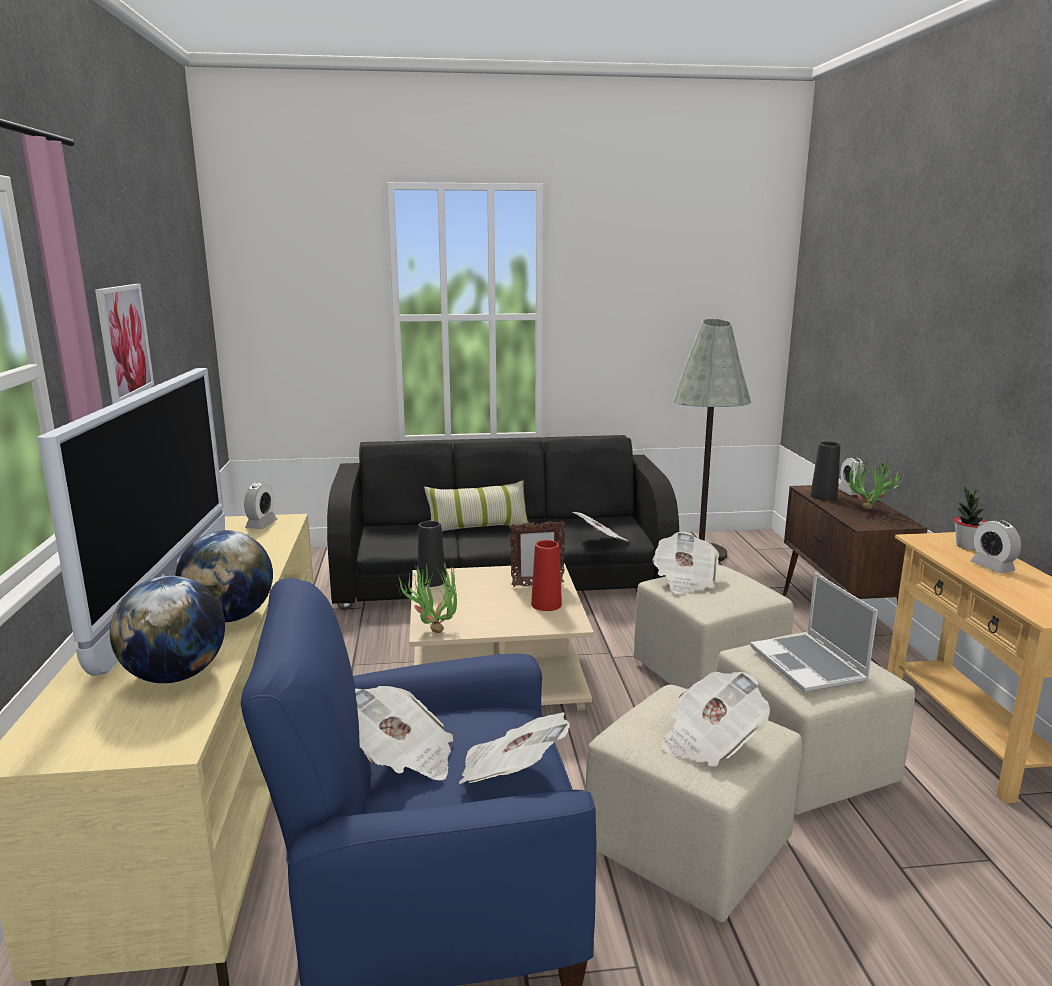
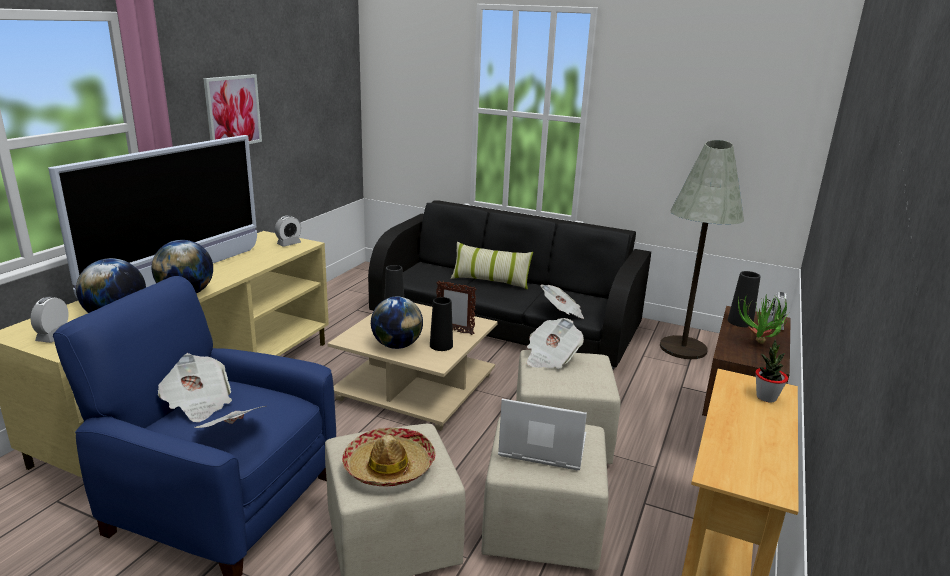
camera: 30 degrees right, 5 degrees up
(432, 629) = (349, 339): potted plant -> none
(498, 619) = (397, 345): none -> globe
(546, 604) = (441, 345): red vase -> black vase
(710, 741) = (389, 467): newspaper -> hat
(809, 665) = (541, 447): laptop -> laptop turned 90 degrees clockwise
(992, 567) = (752, 420): alarm clock -> alarm clock (54, 336)

